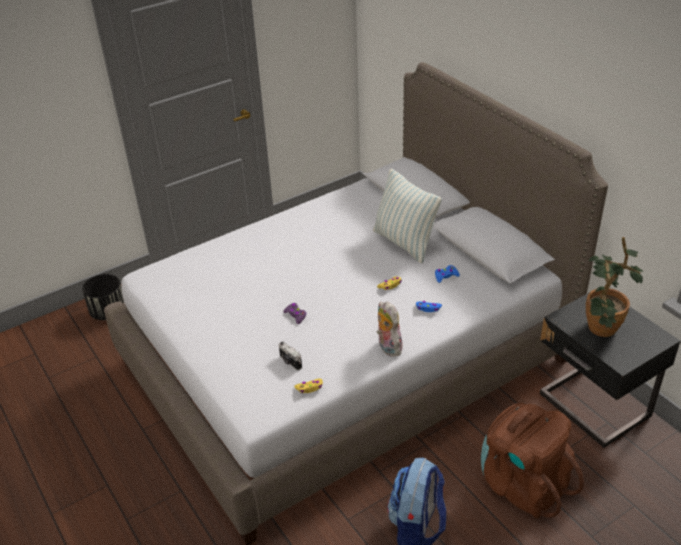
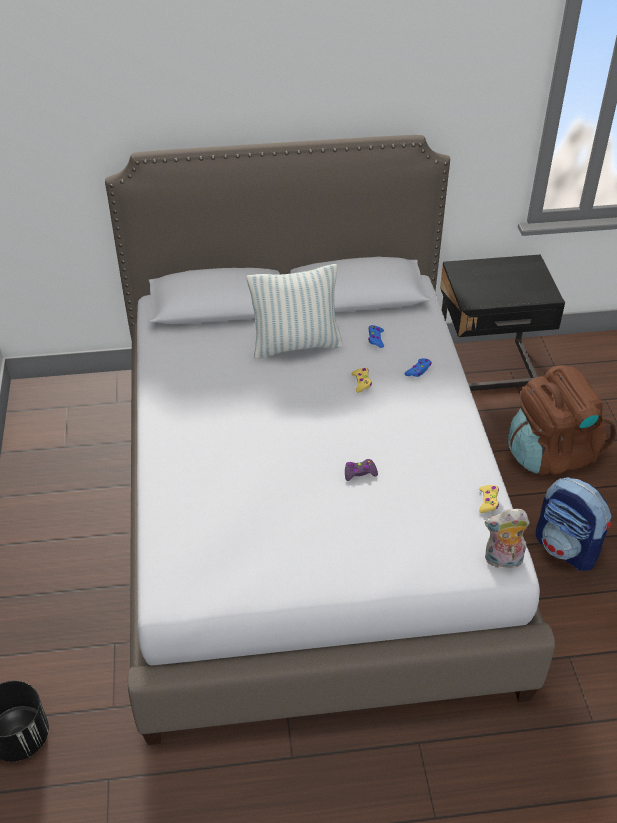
camera: 65 degrees left, 5 degrees up
(290, 362) = (437, 504): camera -> none
(387, 347) = (458, 421): plush toy -> plush toy (502, 561)
(599, 332) = (503, 289): potted plant -> none

